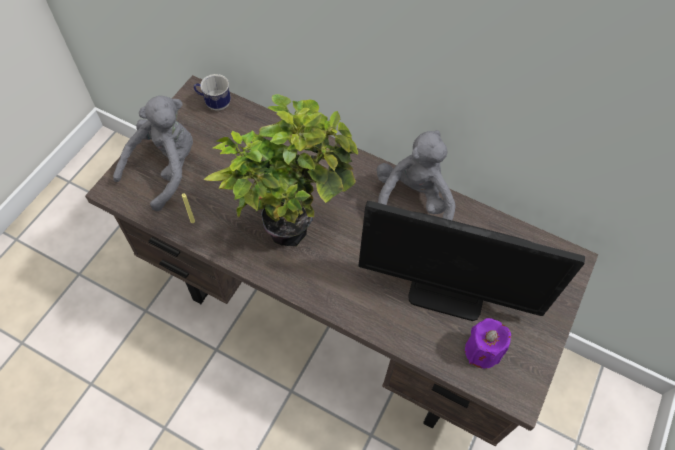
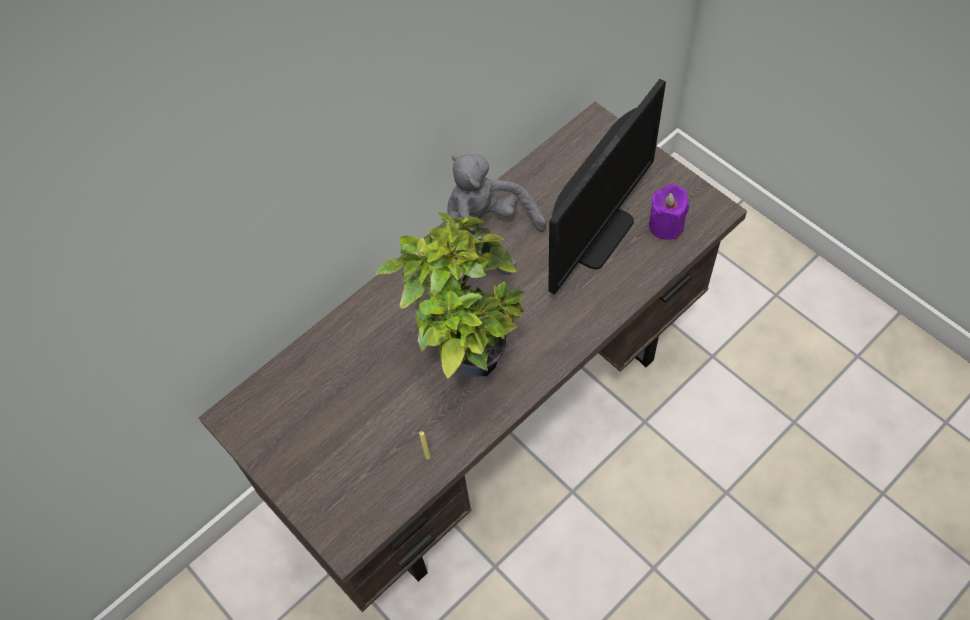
camera: 65 degrees left, 0 degrees up
(165, 169) = (339, 475): grey plush toy -> none
(214, 103) = (259, 399): mug -> none

